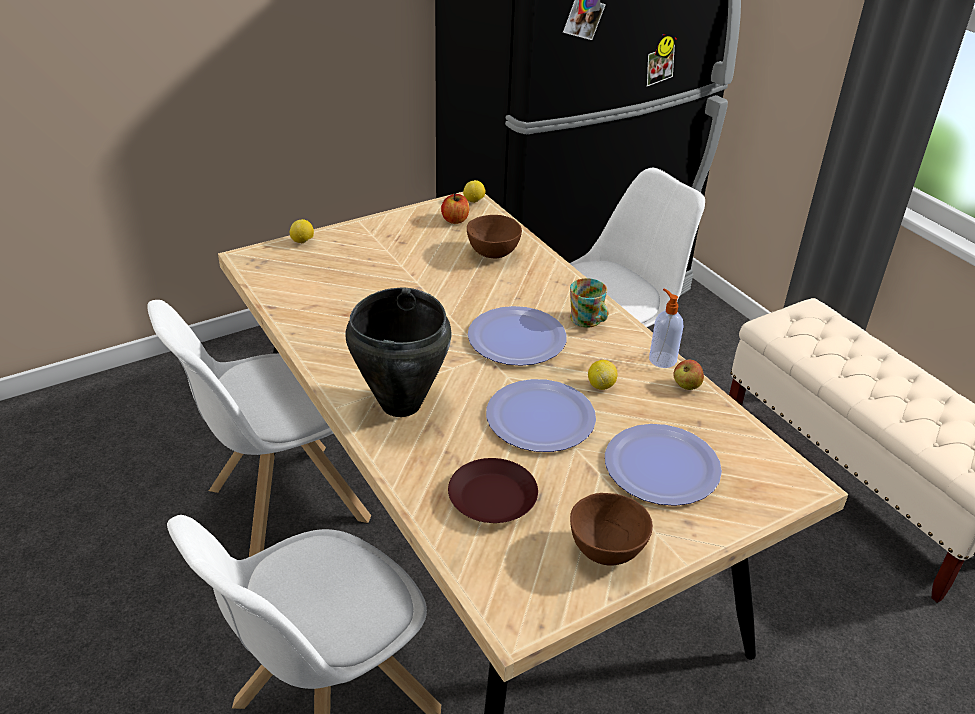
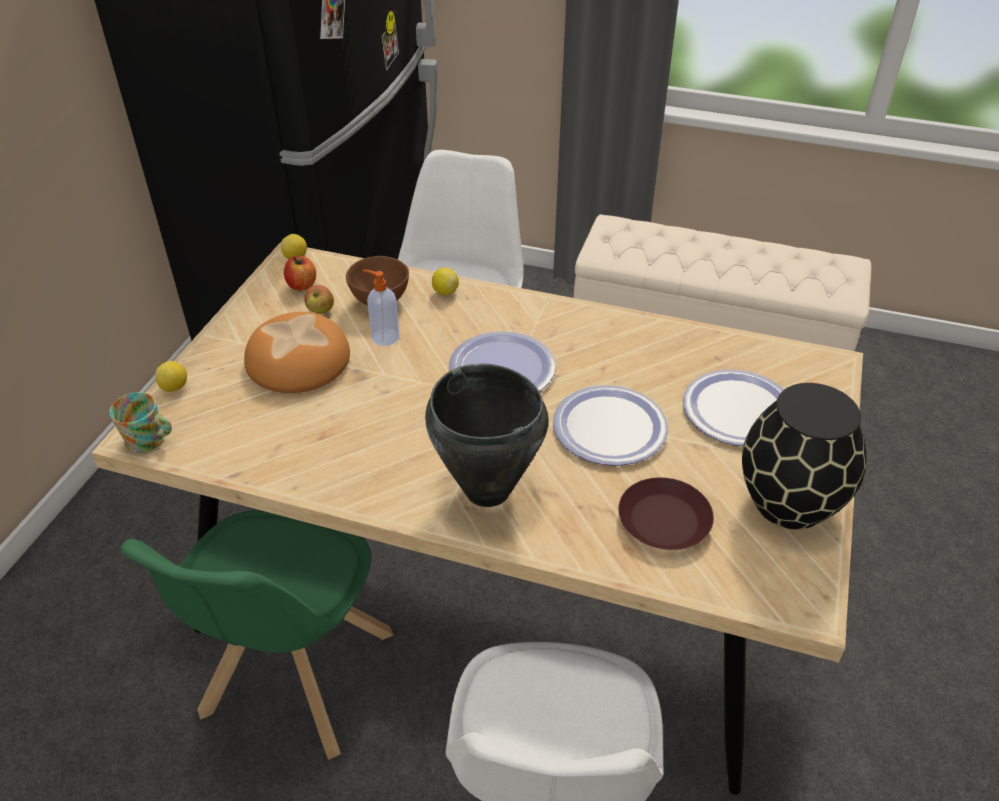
camera: 40 degrees left, 5 degrees up
(281, 507) = (294, 680): white chair -> green chair
(392, 262) = (297, 360): none -> bread
(588, 321) = (537, 320): mug -> mug (149, 440)
(601, 385) = (616, 370): lemon -> lemon (445, 292)
(605, 550) = (788, 504): brown bowl -> black vase
(662, 359) = (630, 321): soap dispenser -> soap dispenser (384, 337)
(686, 386) = (673, 333): apple -> apple (320, 310)

